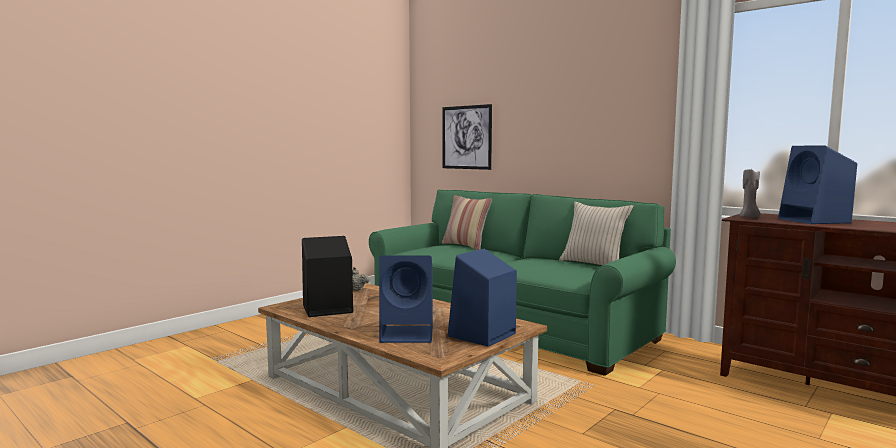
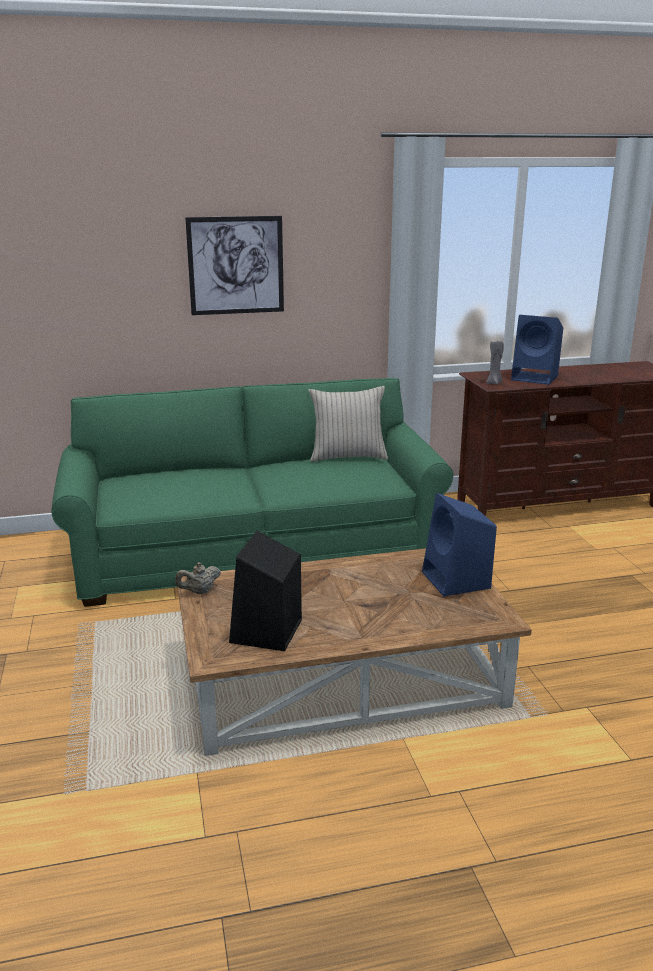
camera: 55 degrees left, 15 degrees up
(409, 334) = (416, 612): blue speaker -> none
(465, 246) = (158, 472): pillow -> none
(466, 137) = (73, 307): picture -> picture (236, 265)

